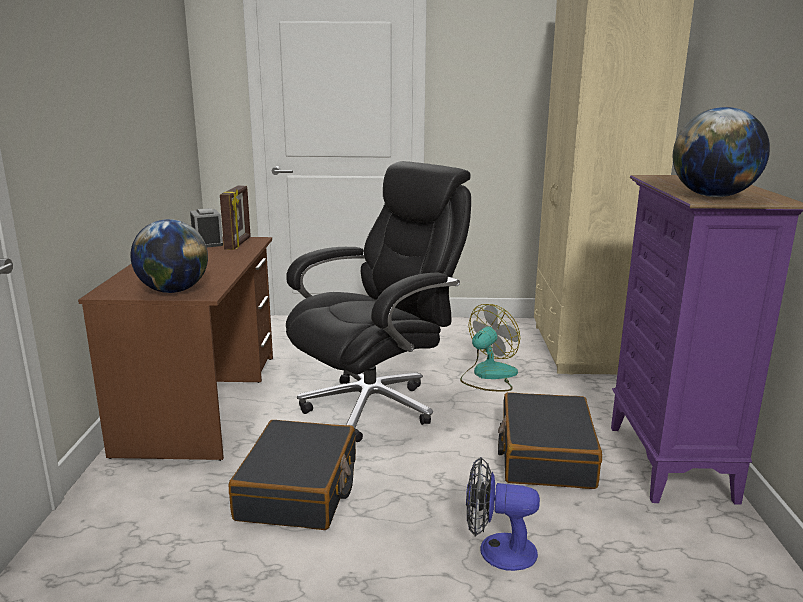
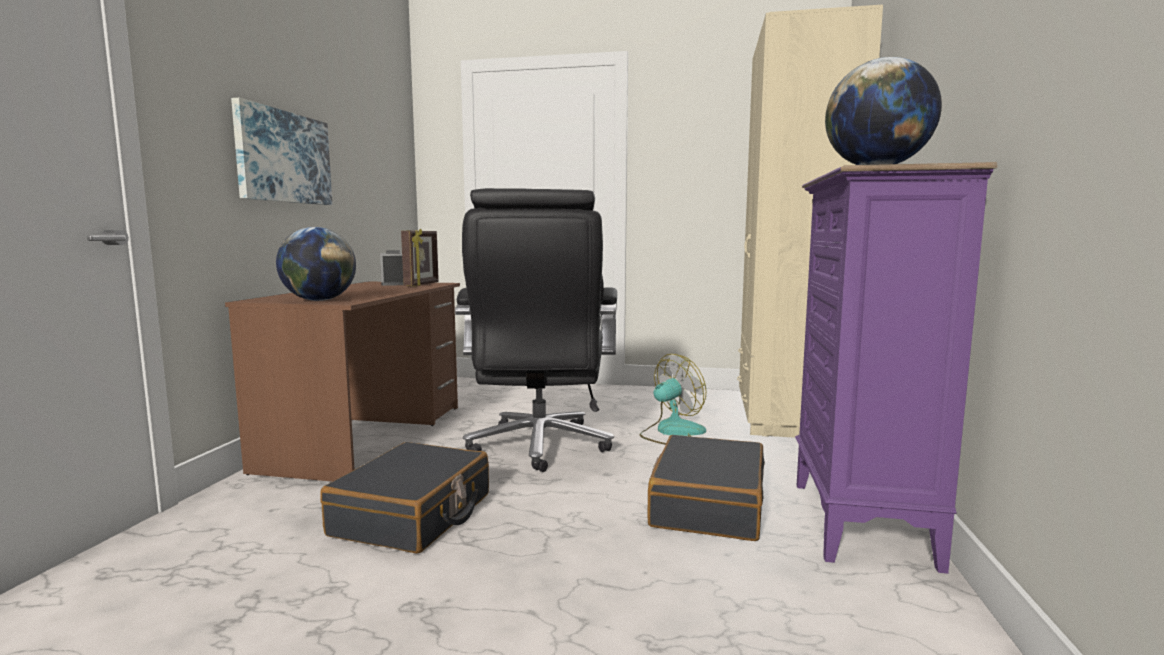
camera: 10 degrees right, 10 degrees down
(99, 129) = (283, 157): none -> picture
(376, 405) = (539, 449): black office chair -> black office chair turned 120 degrees clockwise
(497, 550) = (606, 593): fan -> none

